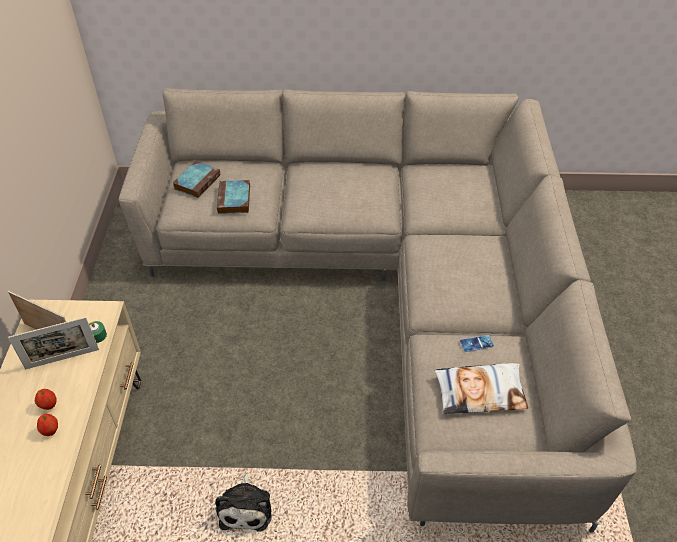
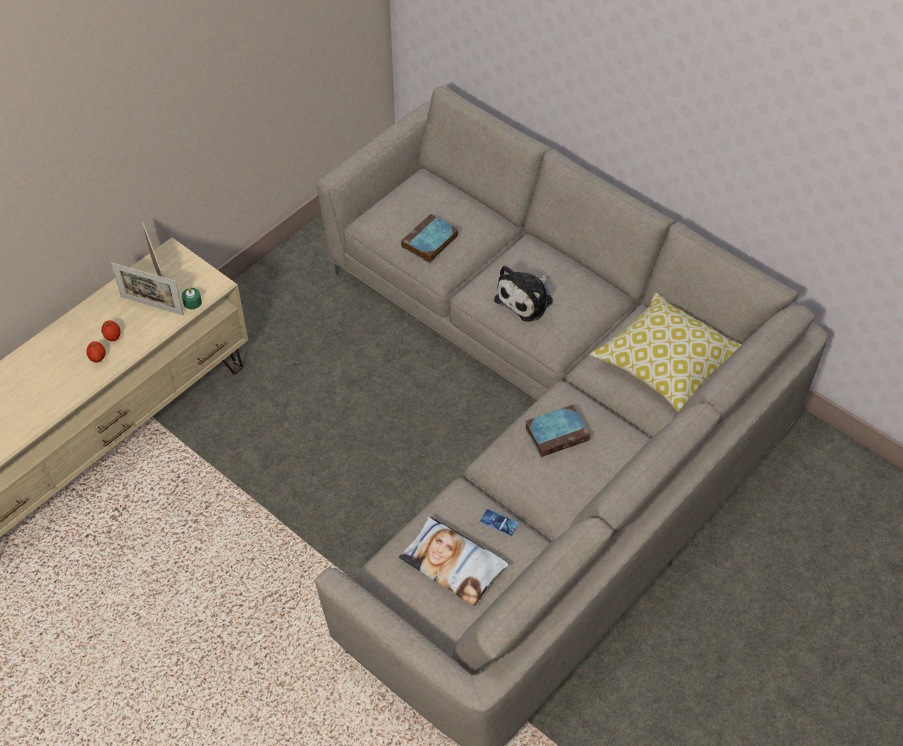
camera: 40 degrees right, 5 degrees up
(197, 181) = (416, 201): book -> book (557, 433)
(246, 507) = (228, 532): plush toy -> plush toy (526, 299)
(460, 188) = (665, 364): none -> pillow

